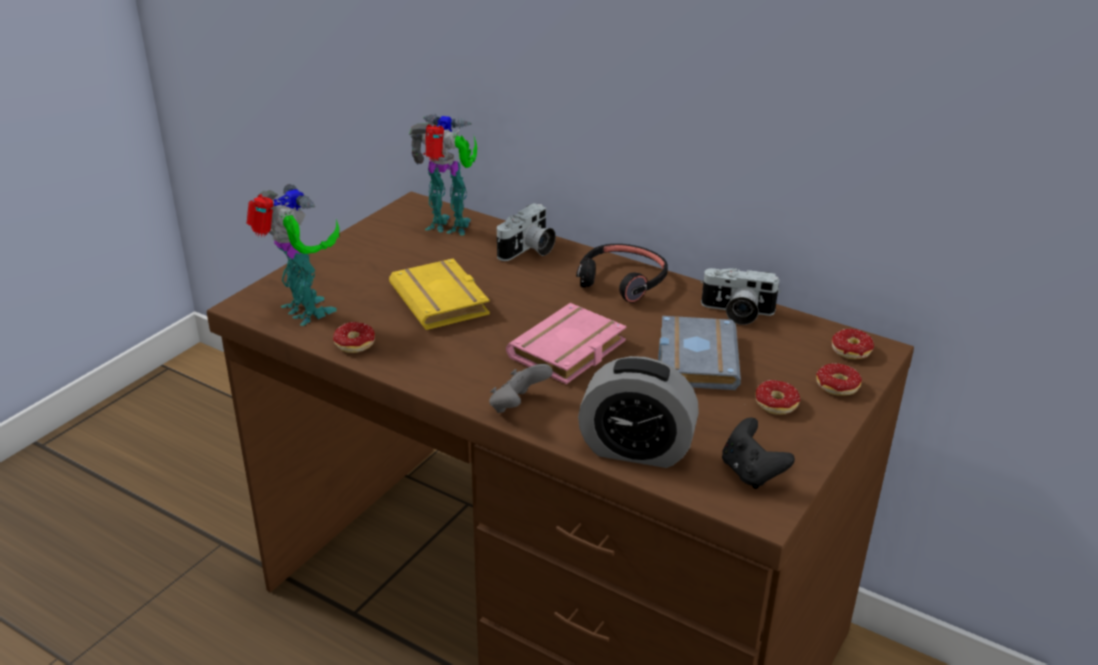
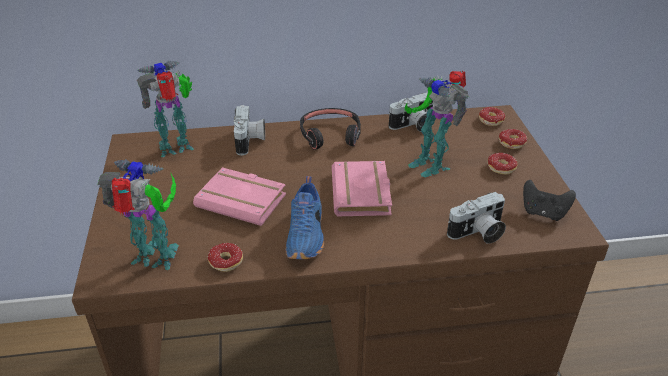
camera: 40 degrees left, 5 degrees up
(443, 301) = (244, 201): yellow book -> pink book
(456, 359) = (307, 235): none -> blue shoe
(517, 406) = (384, 244): grey game controller -> none
(636, 450) = (478, 233): alarm clock -> camera
(694, 359) = (430, 163): grey book -> toy robot

